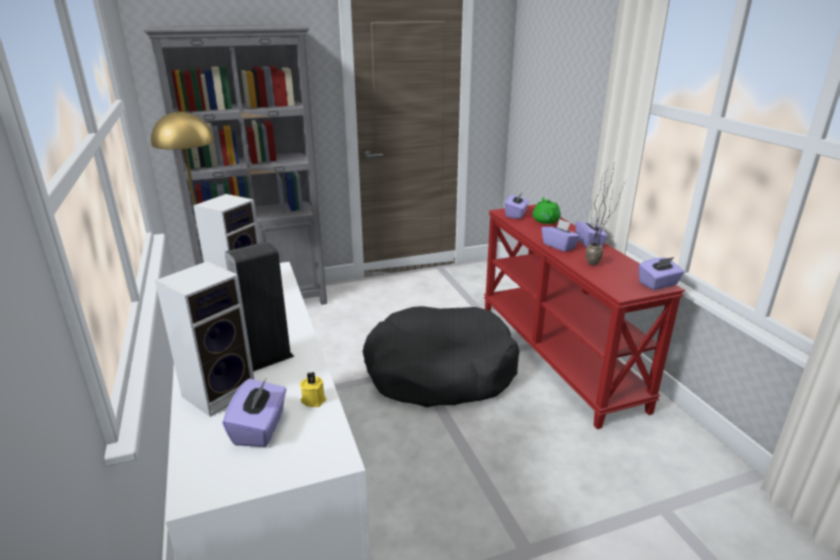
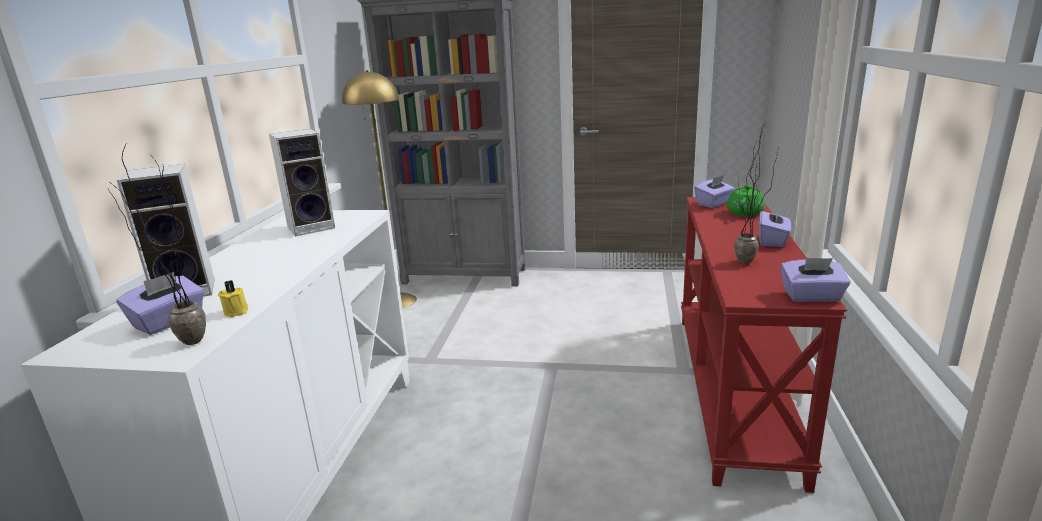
camera: 30 degrees right, 5 degrees down
(266, 357) = (256, 274): speaker -> none
(319, 447) = (182, 346): none -> potted plant
(439, 371) = (574, 373): black dog bed -> none
(559, 246) = (725, 239): purple tissue box -> none

